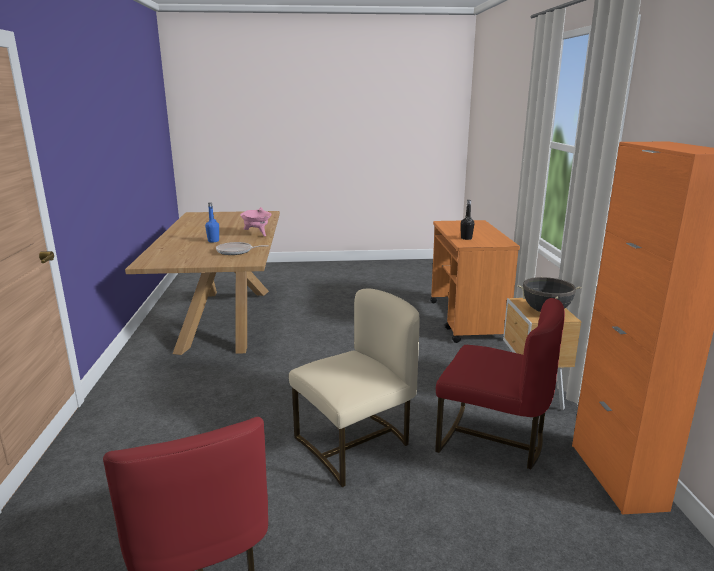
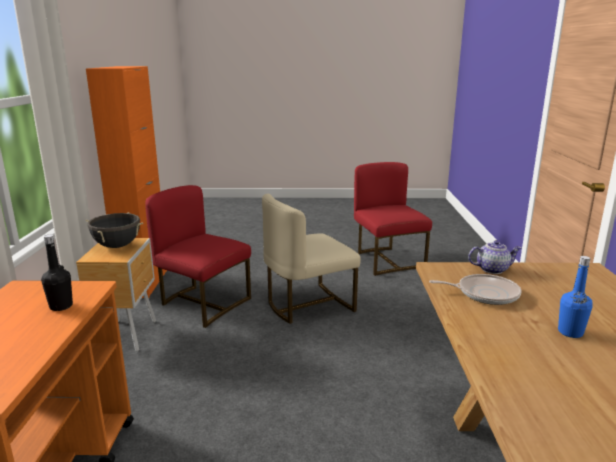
camera: 175 degrees left, 0 degrees up
(213, 262) = (492, 269): none -> teapot
(257, 234) = (501, 360): pink cooking pot -> none

